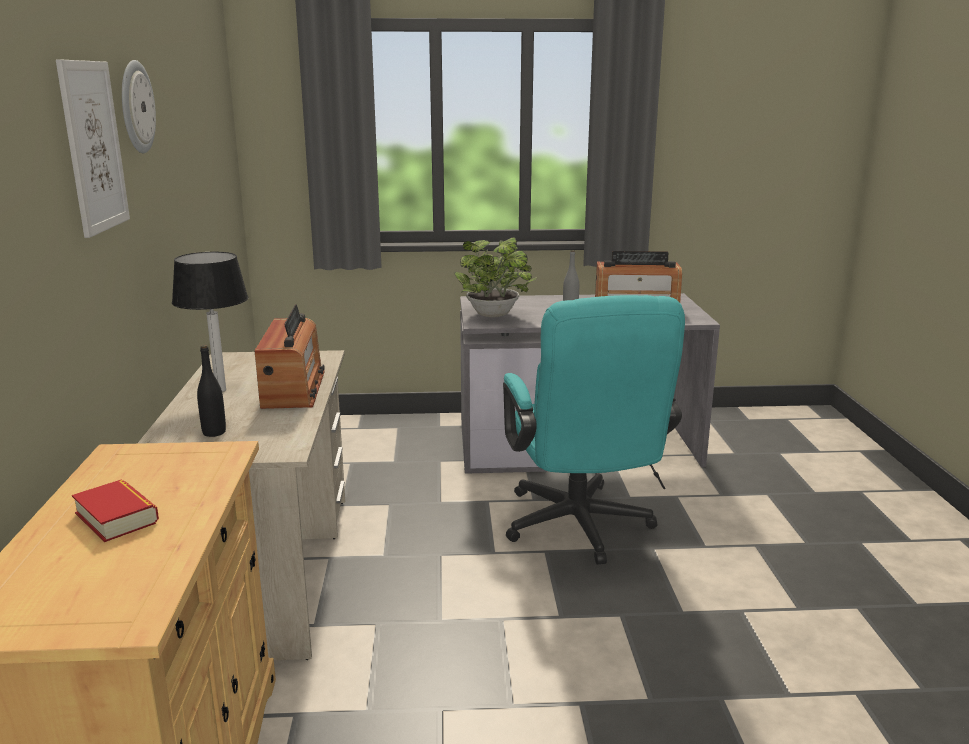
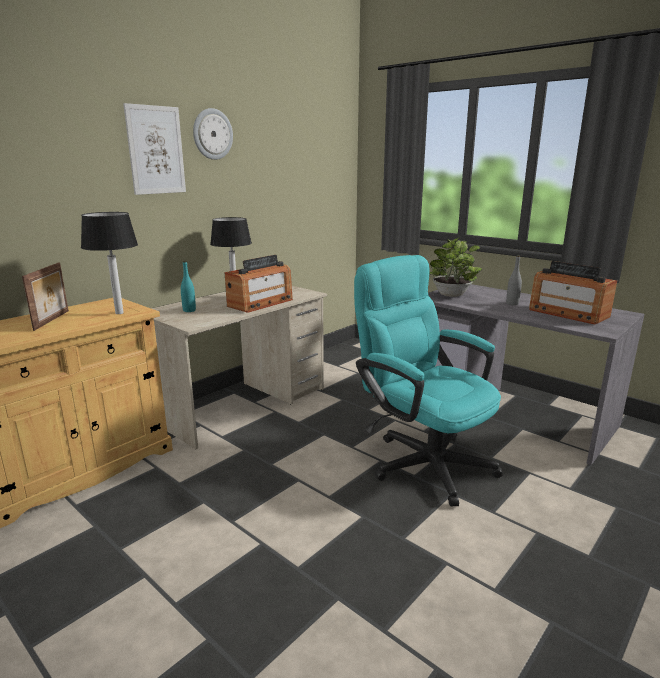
camera: 45 degrees right, 0 degrees up
(116, 518) = (53, 320): book -> picture frame
(201, 465) = (119, 313): none -> table lamp
(214, 432) = (189, 310): black bottle -> turquoise bottle
(580, 530) = (422, 460): turquoise office chair -> turquoise office chair turned 105 degrees clockwise

